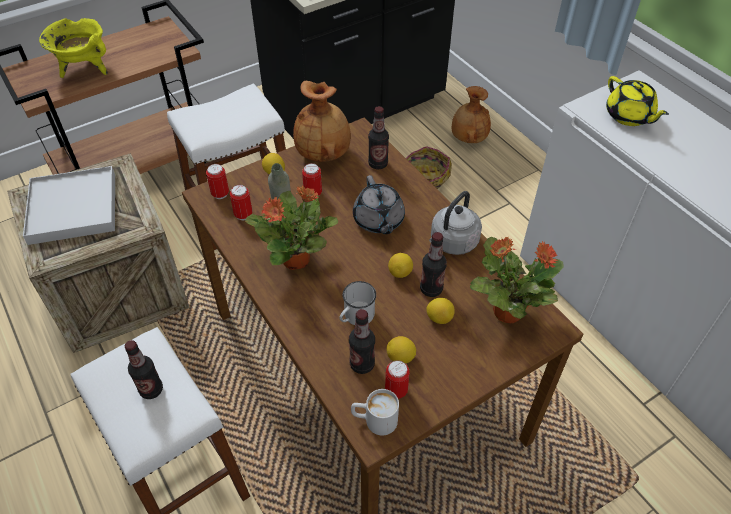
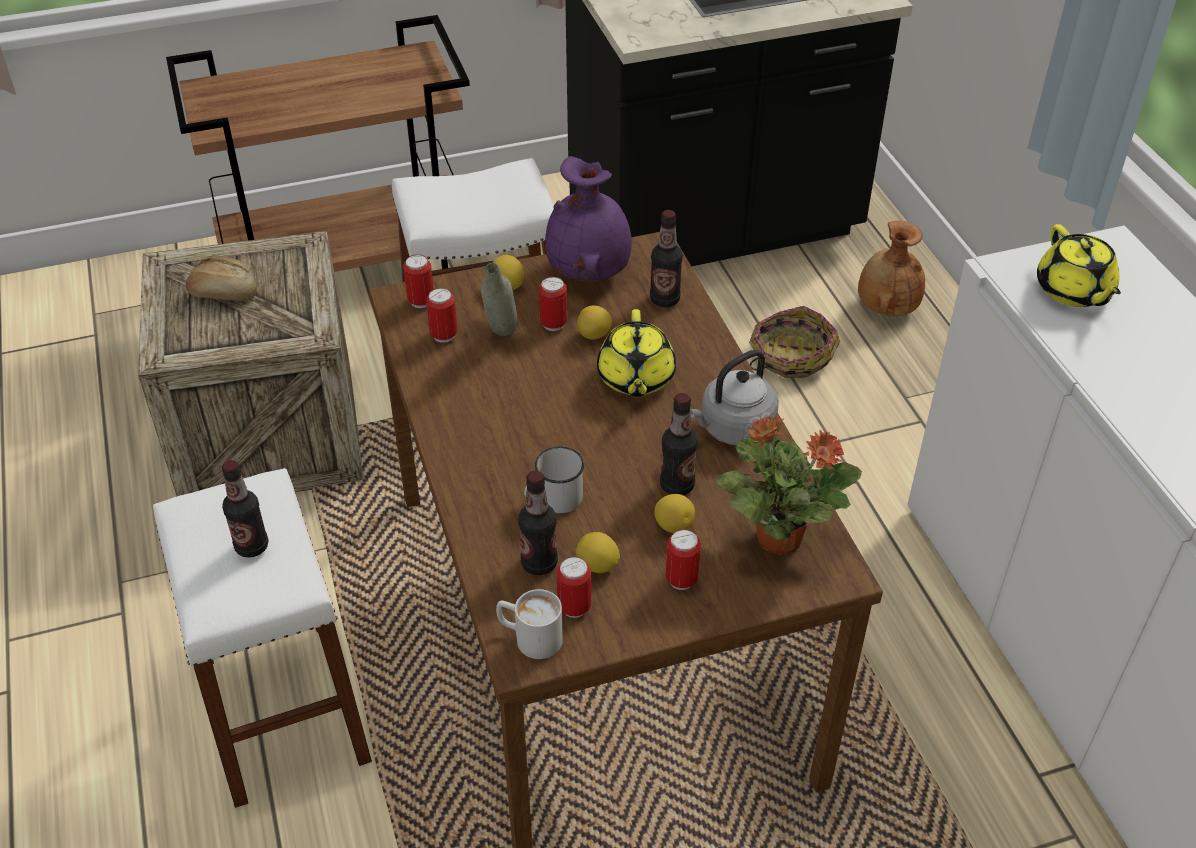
camera: 15 degrees right, 5 degrees down
(73, 208) = (224, 293): white tray -> bread
(84, 69) = (290, 99): yellow cooking pot -> none
(297, 259) = (498, 408): potted plant -> none
(324, 153) = (590, 271): brown vase -> purple vase
(378, 220) = (635, 378): grey teapot -> yellow teapot
(400, 272) = (640, 454): lemon -> lemon (594, 335)
(458, 355) = (681, 579): none -> can

